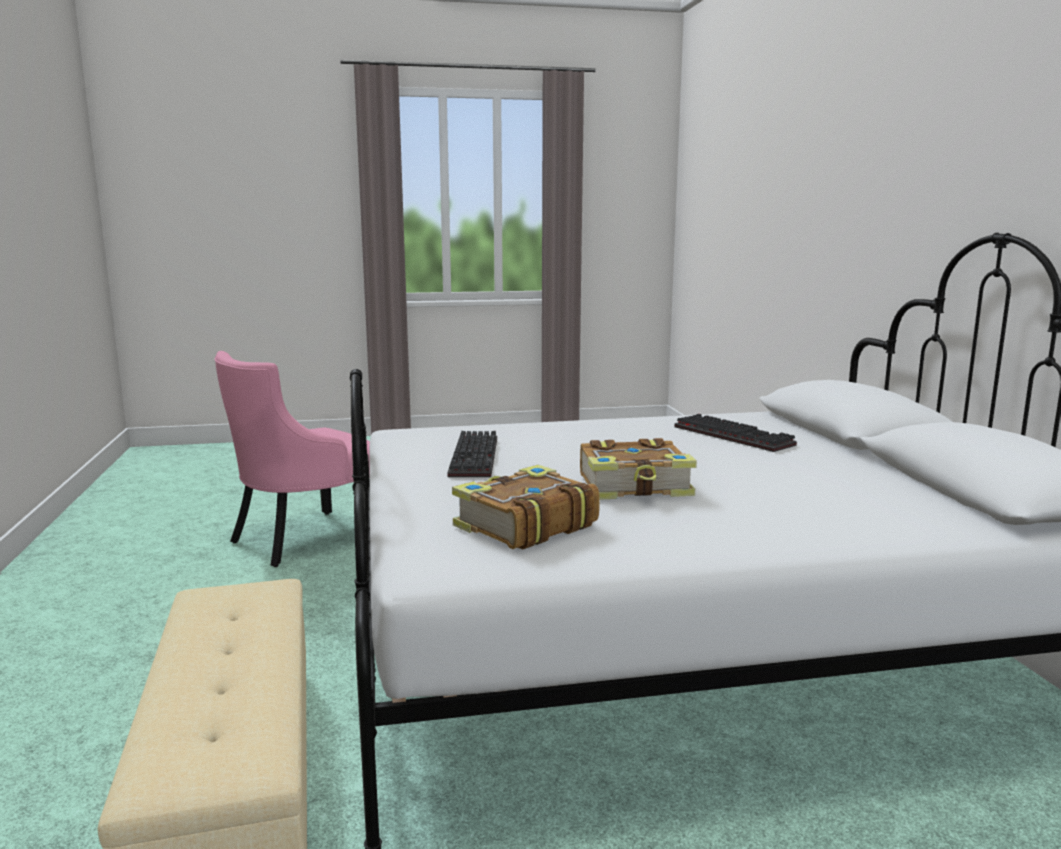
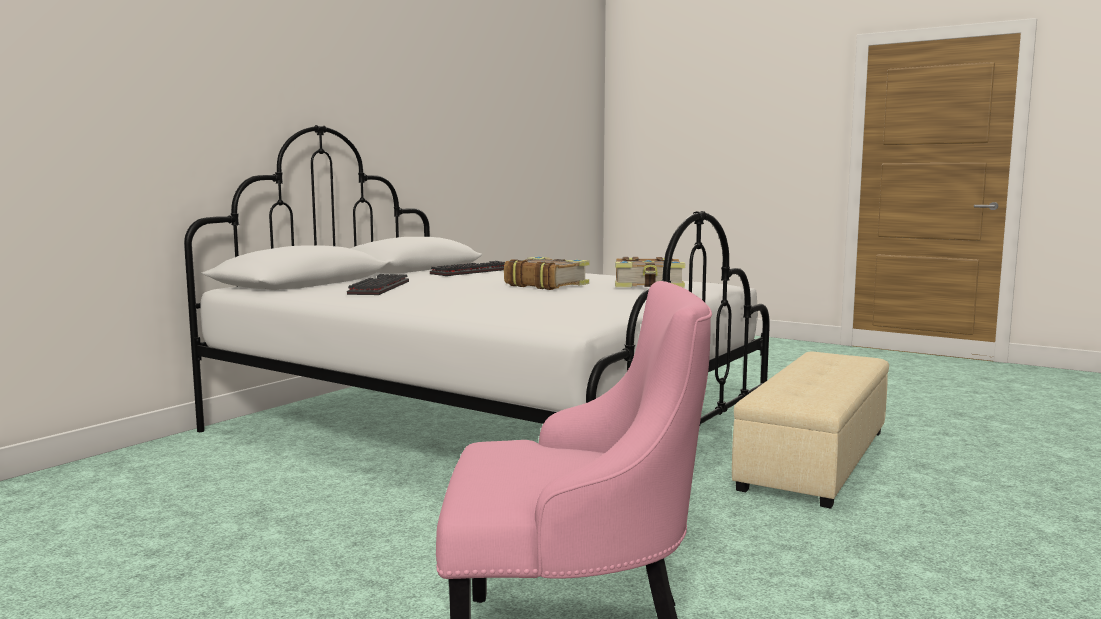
camera: 135 degrees left, 5 degrees down
(476, 458) = (579, 304): keyboard -> keyboard (473, 271)

